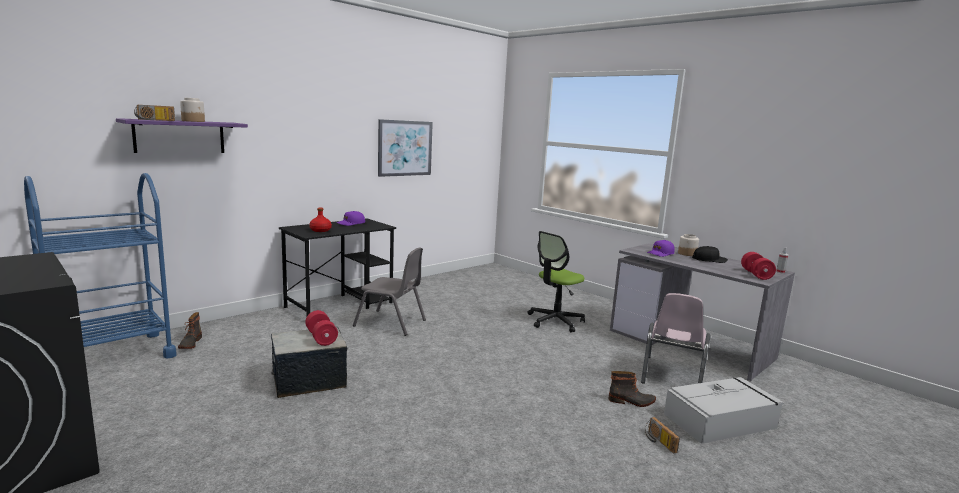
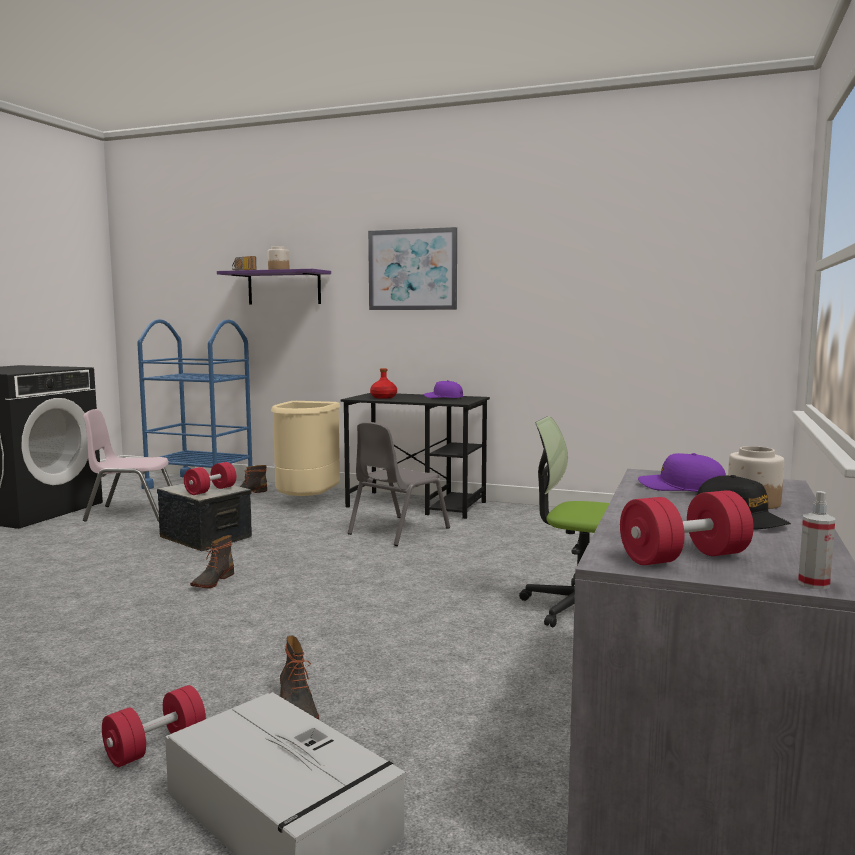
camera: 65 degrees right, 5 degrees down
(269, 330) = (307, 502): none -> beige trash can
(390, 323) = (397, 531): grey chair -> grey chair turned 45 degrees clockwise
(405, 148) = (560, 295): picture -> picture (412, 269)
(423, 394) = (212, 581): none -> boot
(658, 442) = (155, 747): radio -> red dumbbell
(671, 375) = (463, 742): pink chair -> pink chair (132, 513)

